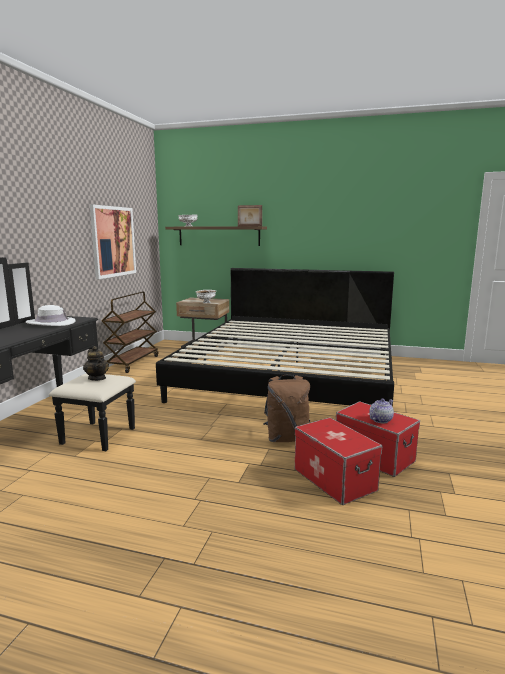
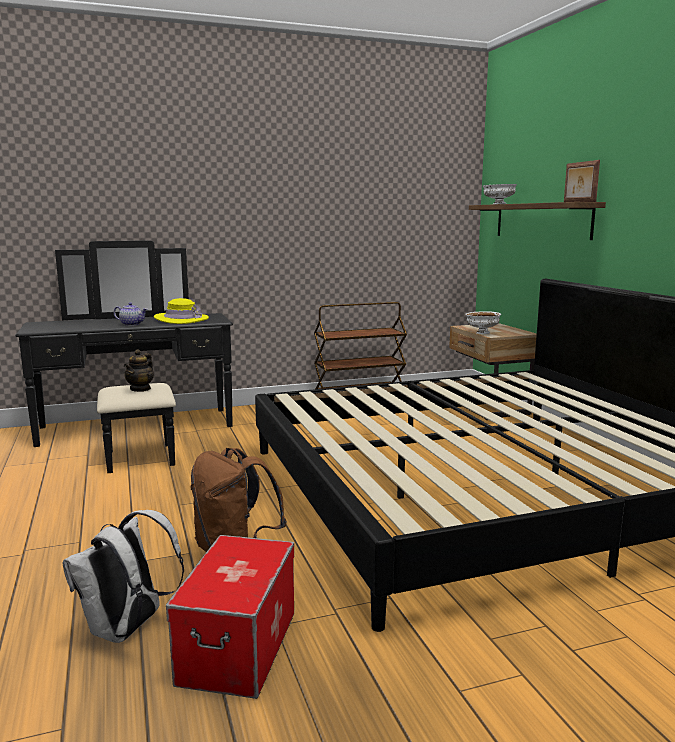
camera: 55 degrees right, 0 degrees up
(51, 323) = (181, 319): white hat -> yellow hat
(113, 241) = (359, 227): picture -> none
(335, 479) = (127, 630): storage box -> white backpack
(380, 420) = (217, 577): teapot -> teapot (132, 324)

